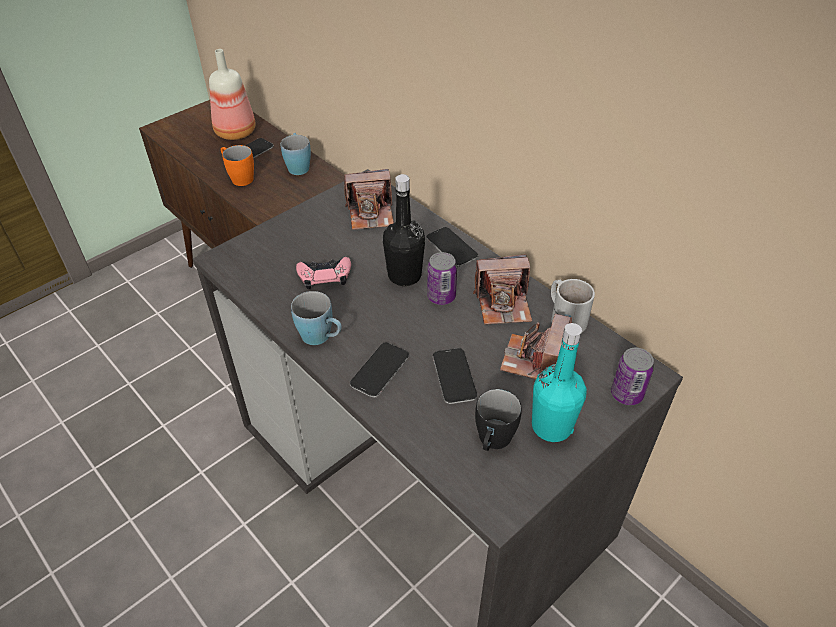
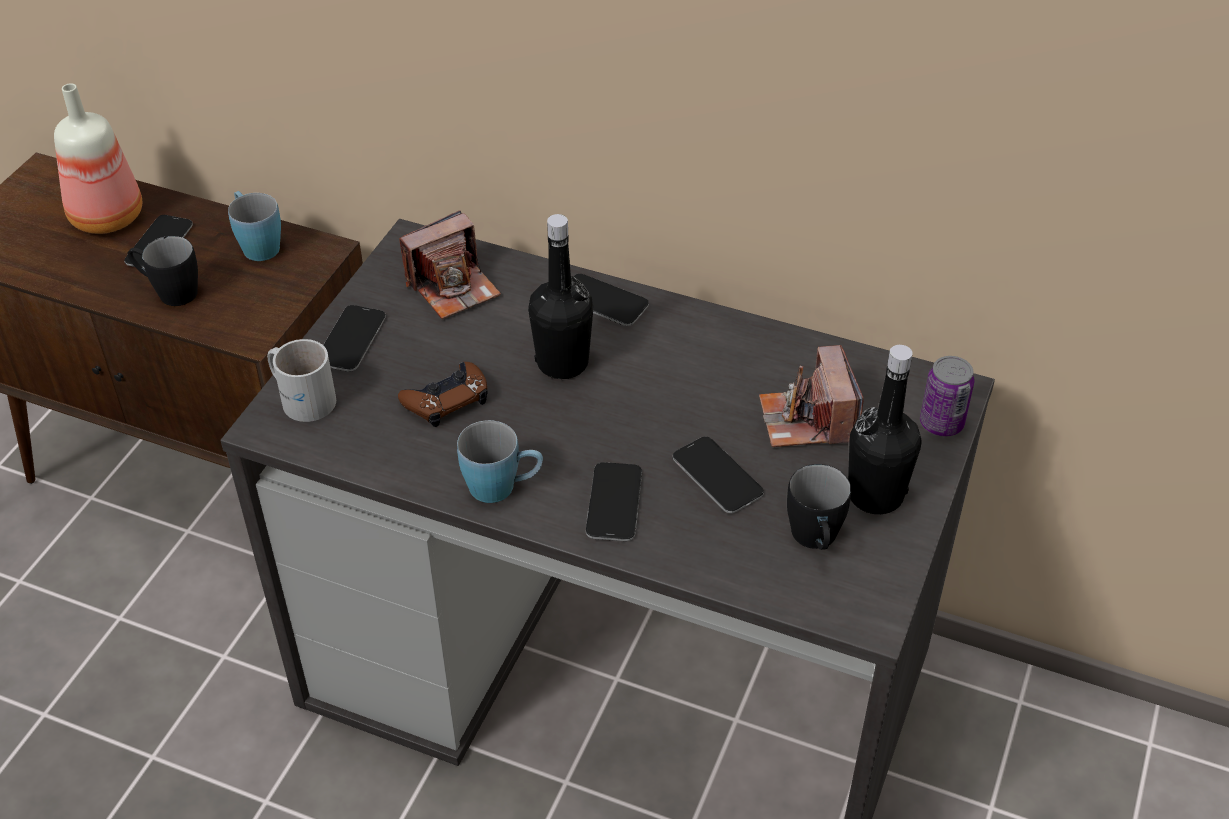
camera: 25 degrees left, 0 degrees up
(238, 177) = (169, 292): orange mug -> black mug
(296, 226) = (351, 340): none -> phone
(325, 275) = (446, 399): pink game controller -> brown game controller
(441, 296) = (633, 375): can -> none
(503, 304) = (722, 359): camera -> none
(551, 426) = (875, 495): turquoise bottle -> black bottle
(566, 316) = (812, 348): white mug -> white mug (303, 396)

